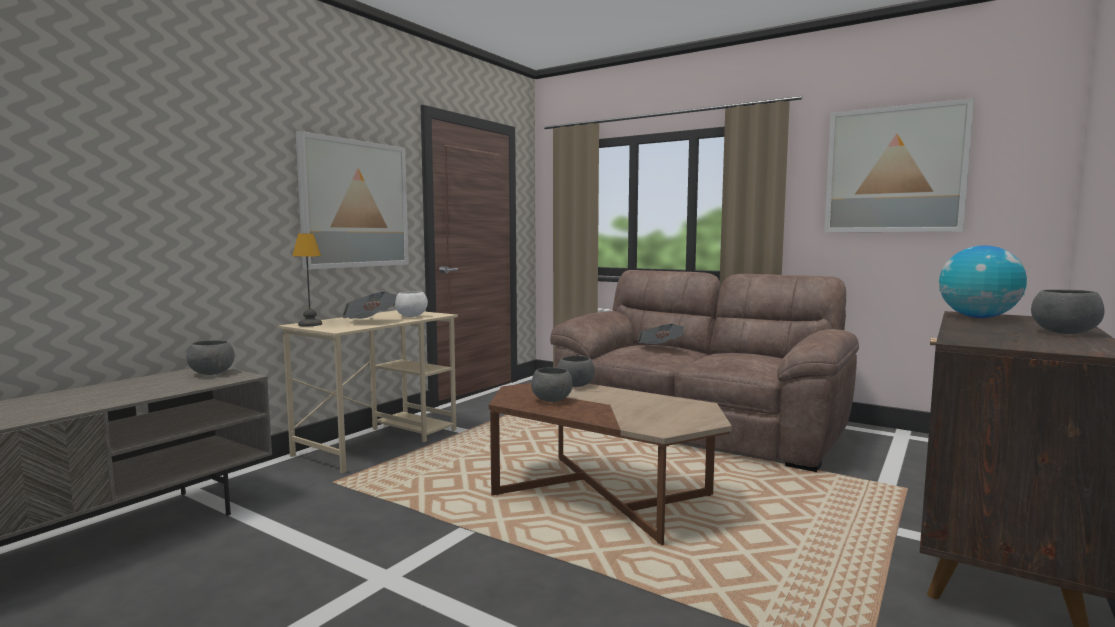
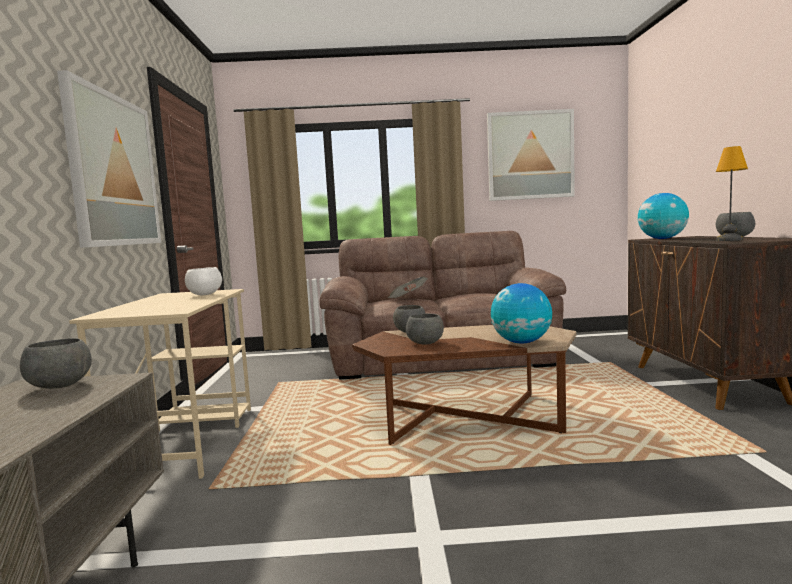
camera: 35 degrees left, 0 degrees up
(310, 324) = (114, 313): table lamp -> table lamp (728, 240)
(369, 321) = (176, 302): newspaper -> none
(632, 422) = (521, 342): none -> globe

